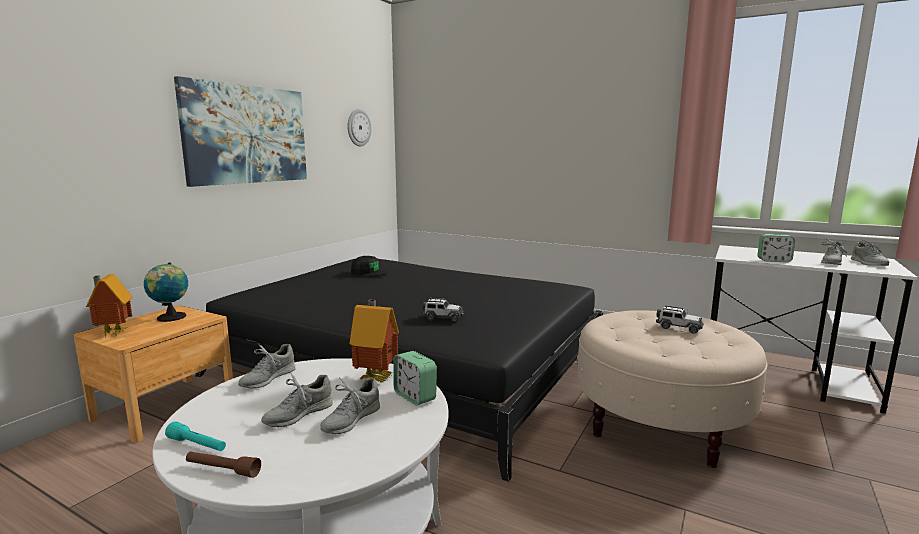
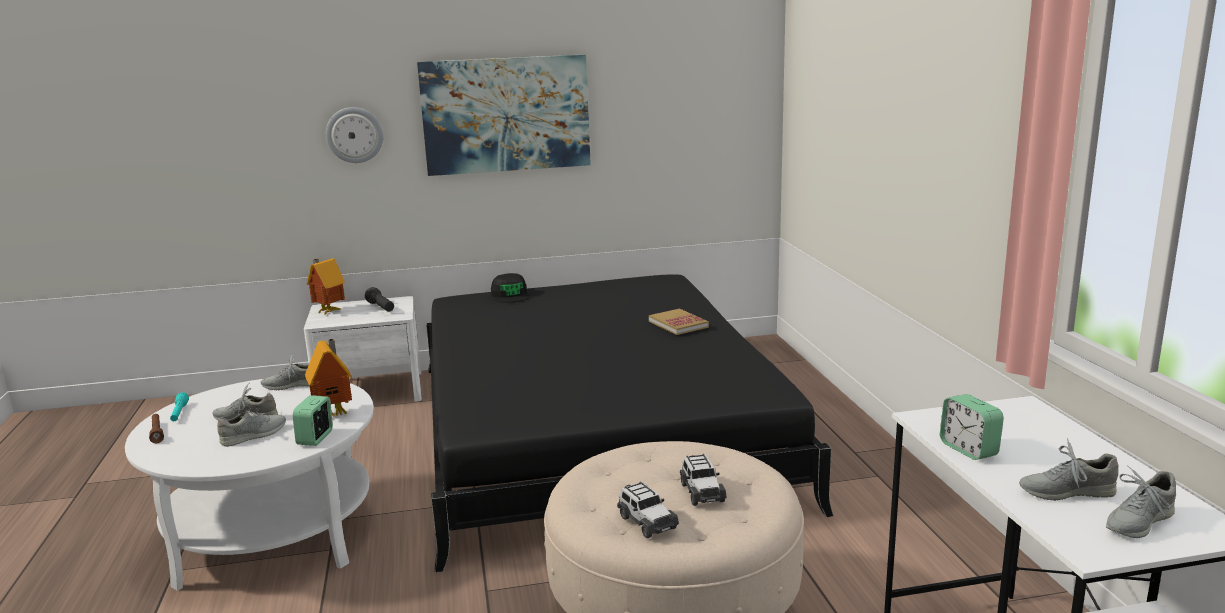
camera: 50 degrees right, 5 degrees up
(165, 407) = (370, 391): brown nightstand -> white nightstand
(170, 318) = (381, 308): globe -> black flashlight
(350, 419) = (254, 435): grey shoe -> grey shoe turned 150 degrees clockwise
(358, 127) = (698, 89): wall clock -> wall clock (354, 135)
(369, 272) = (614, 300): black cap -> black cap (510, 295)
(438, 275) = (678, 324): none -> book
(443, 317) = (529, 380): toy car -> toy car (646, 522)

